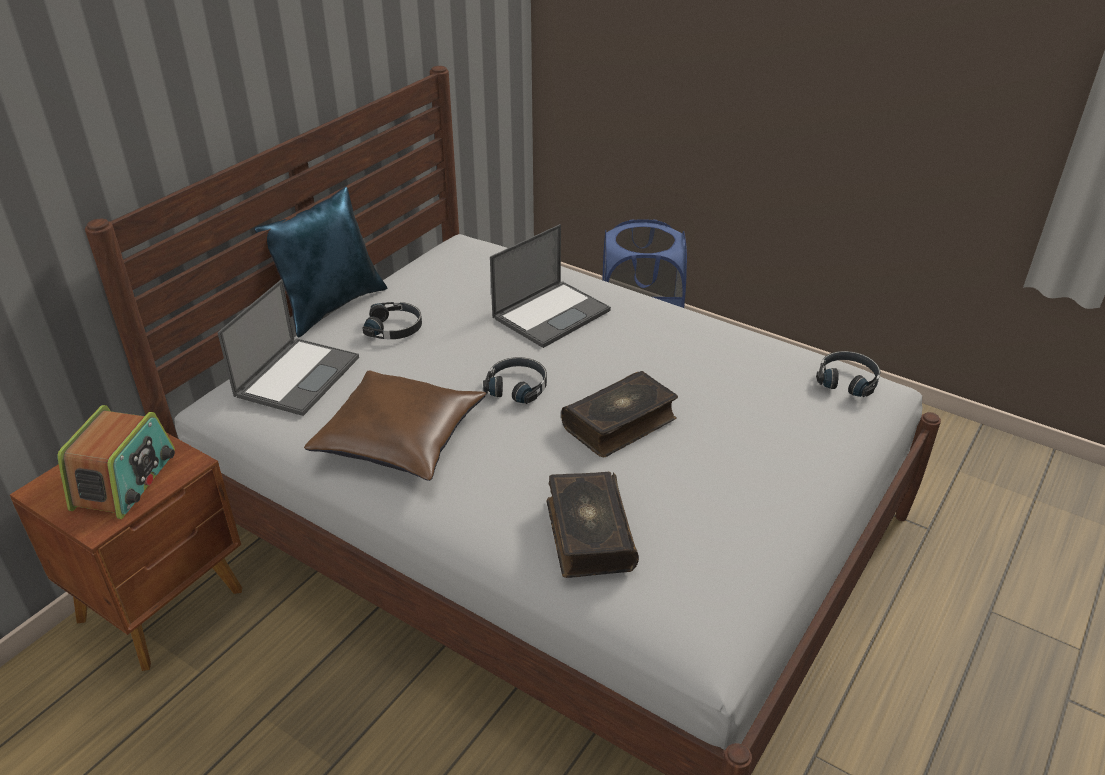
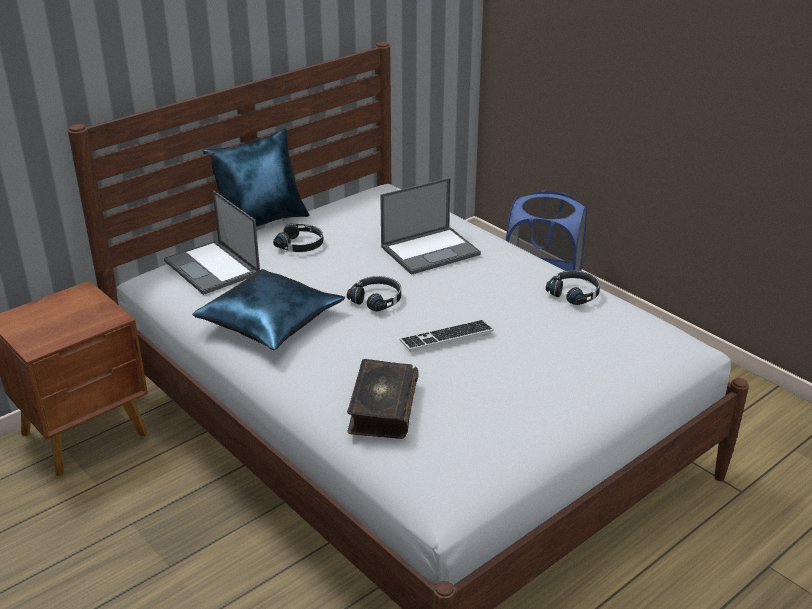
camera: 15 degrees right, 5 degrees down
(125, 480) = (65, 322): radio -> none
(298, 375) = (213, 268): laptop -> laptop turned 105 degrees clockwise
(400, 437) = (270, 321): brown pillow -> blue pillow
(620, 424) = (446, 337): book -> keyboard
(847, 380) = (659, 334): black headphones -> black headphones (574, 293)

